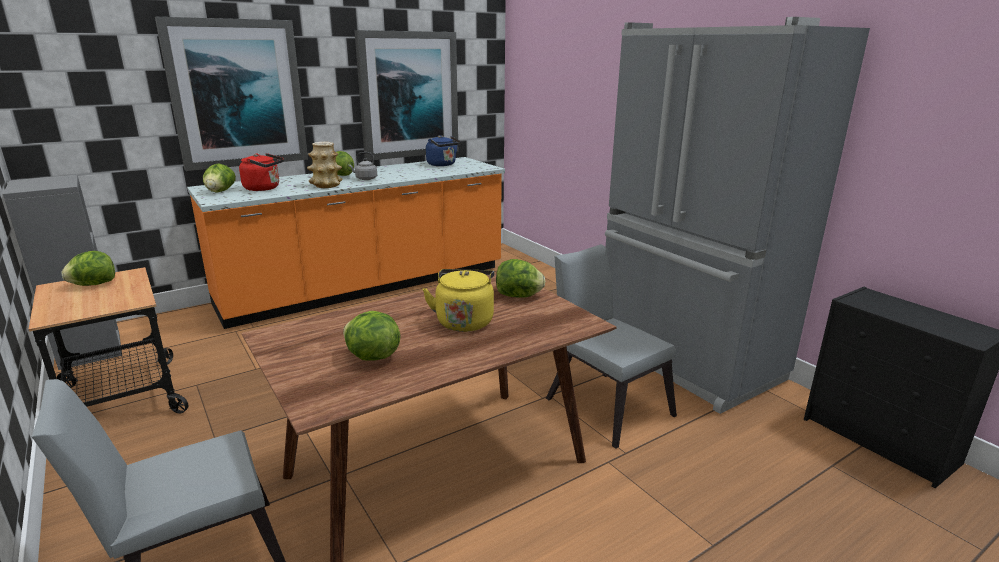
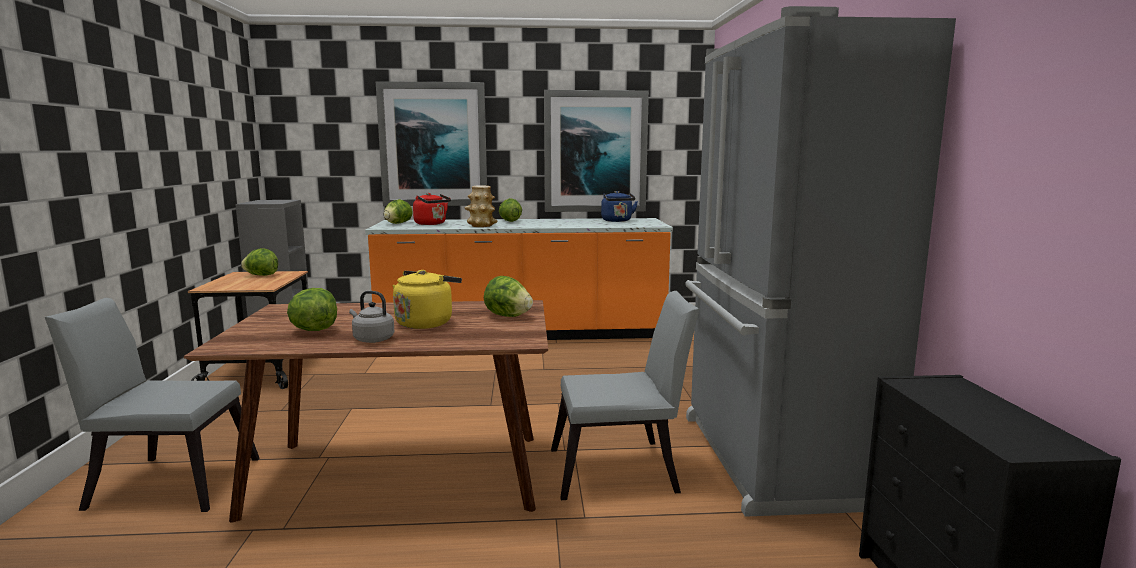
camera: 30 degrees right, 10 degrees down
(365, 179) = (523, 224): grey kettle -> grey kettle (372, 339)
(604, 403) = (622, 471): grey chair -> grey chair turned 90 degrees clockwise

